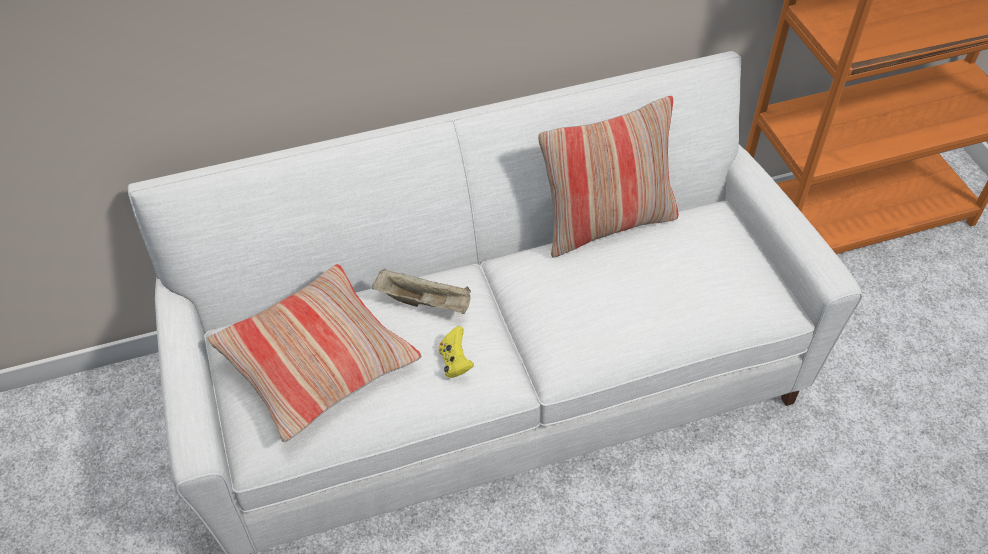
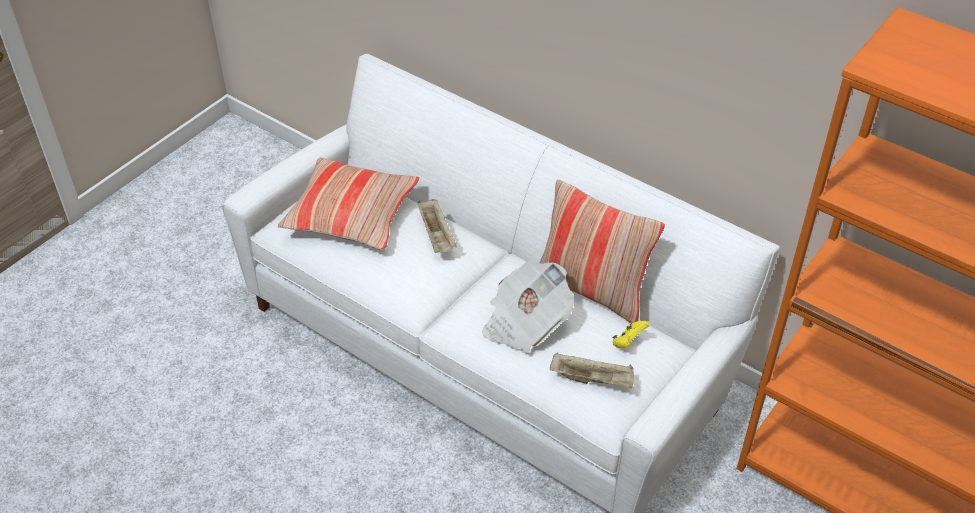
camera: 55 degrees right, 5 degrees down
(455, 362) = (402, 272): yellow game controller -> yellow game controller (628, 342)
(615, 297) = (525, 322): none -> newspaper
(730, 287) = (593, 379): none -> beige tray

